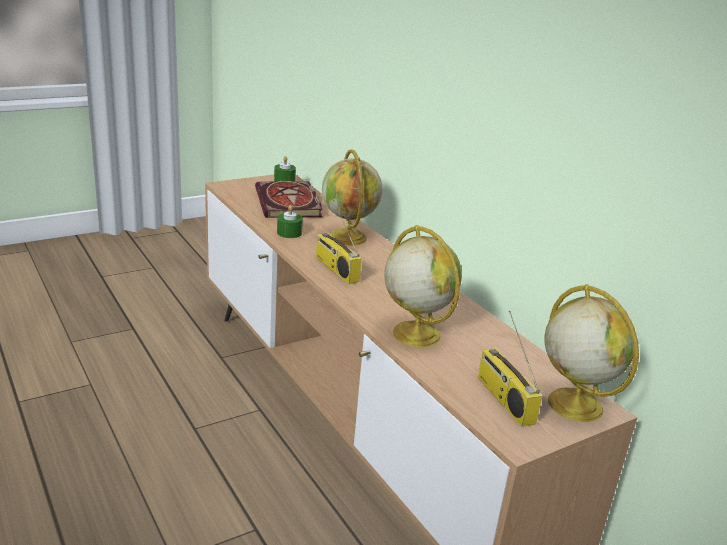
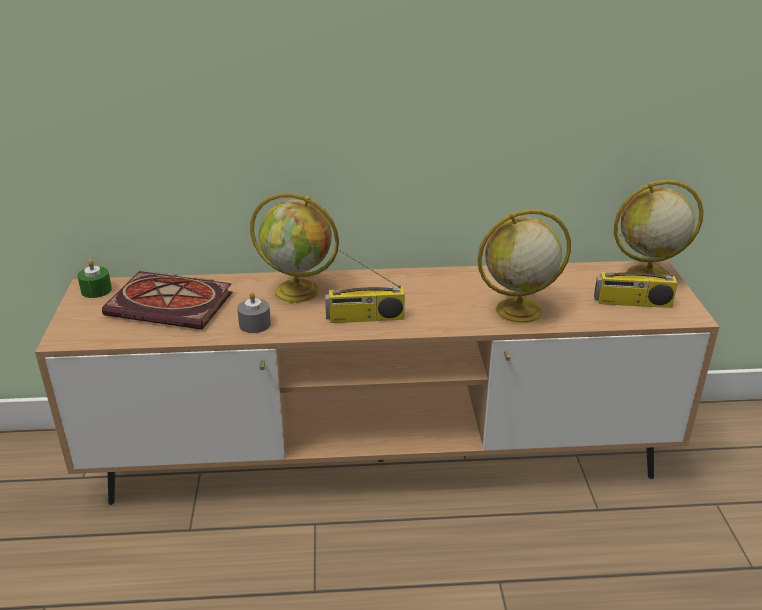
camera: 60 degrees left, 5 degrees up
(289, 233) = (255, 324): green candle -> grey candle

